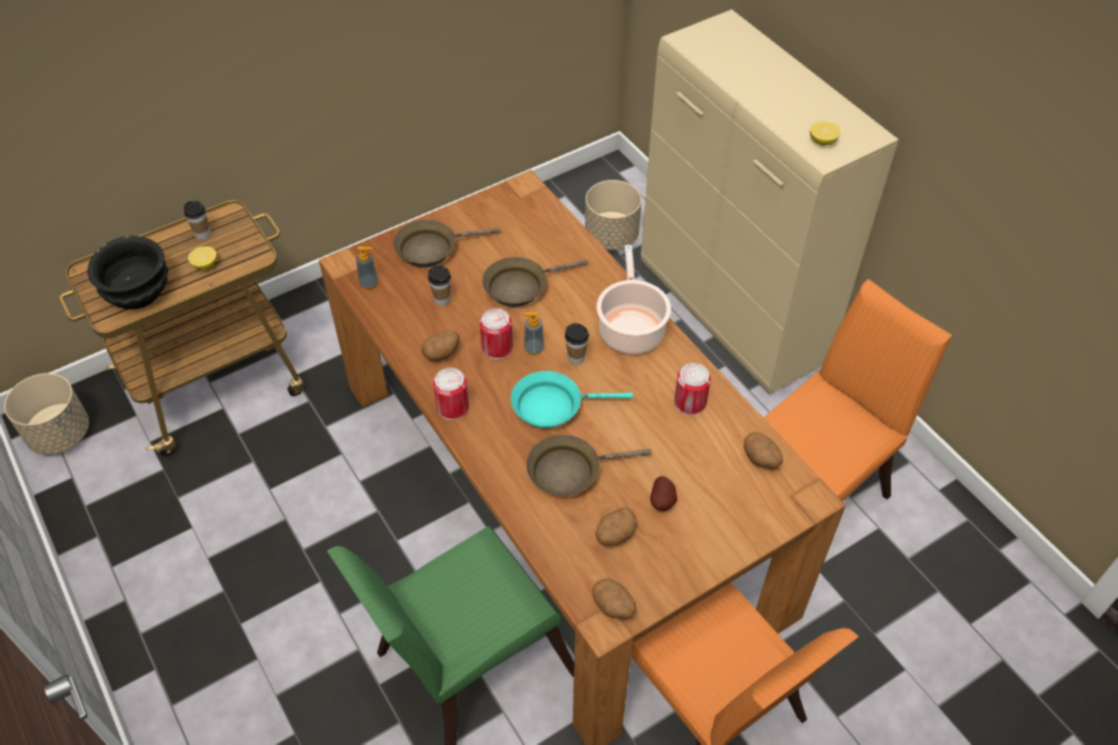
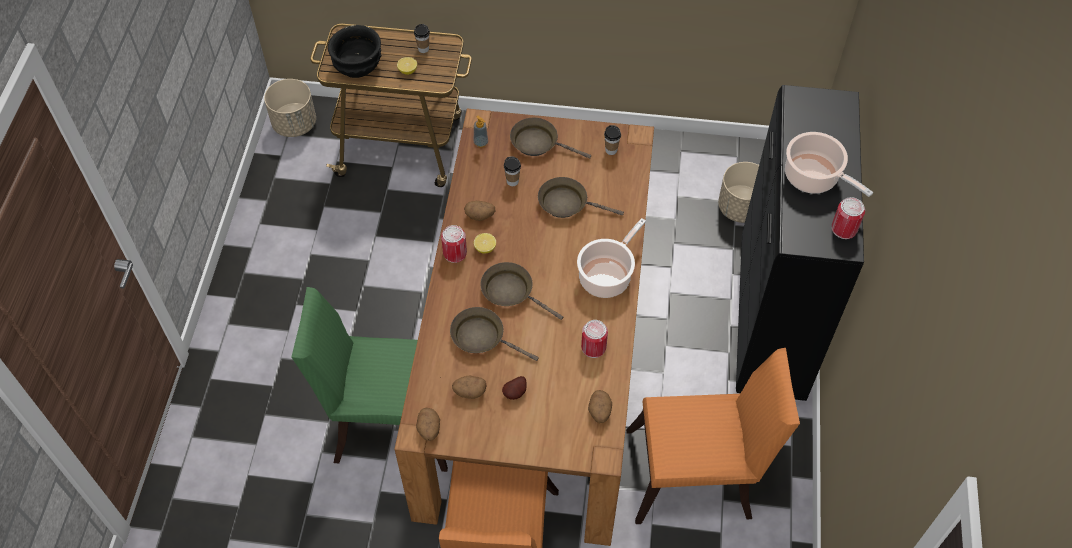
camera: 40 degrees right, 5 degrees up
(497, 347) = (515, 233): can -> can (844, 228)
(534, 348) = (535, 249): soap dispenser -> none
(553, 406) = (511, 292): turquoise frying pan -> brown frying pan
(576, 358) = (554, 272): cup -> cup (611, 150)
(732, 314) = (771, 320): beige cabinet -> black cabinet
(778, 96) = (814, 178): none -> cooking pot
(822, 141) = (806, 229): lemon -> lemon (485, 248)

